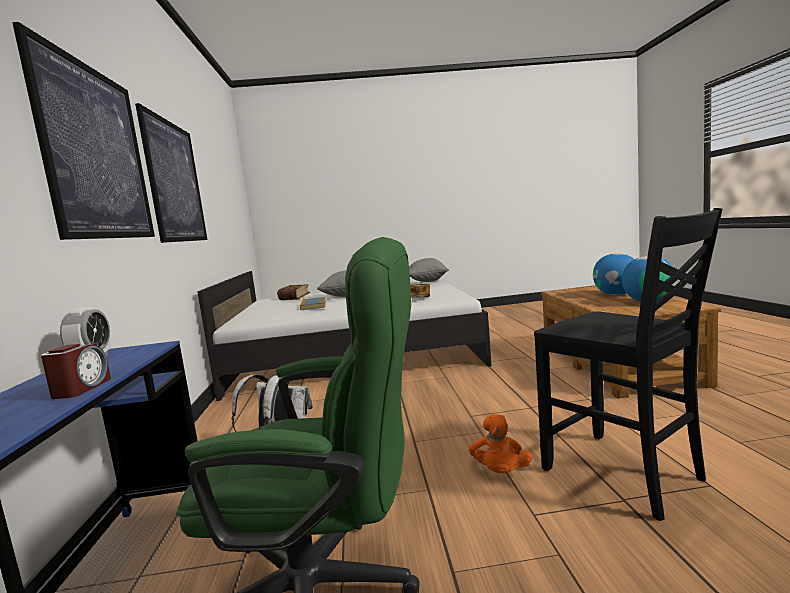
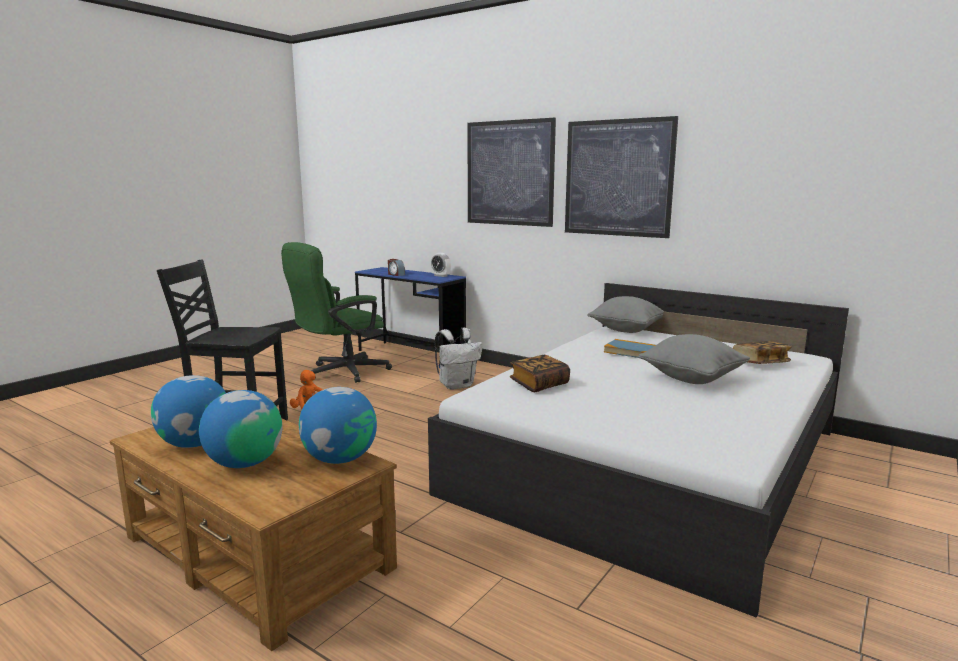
camera: 130 degrees right, 5 degrees up
(426, 281) = (727, 452): grey pillow -> grey pillow (626, 330)
(565, 293) = (340, 459): none -> globe

